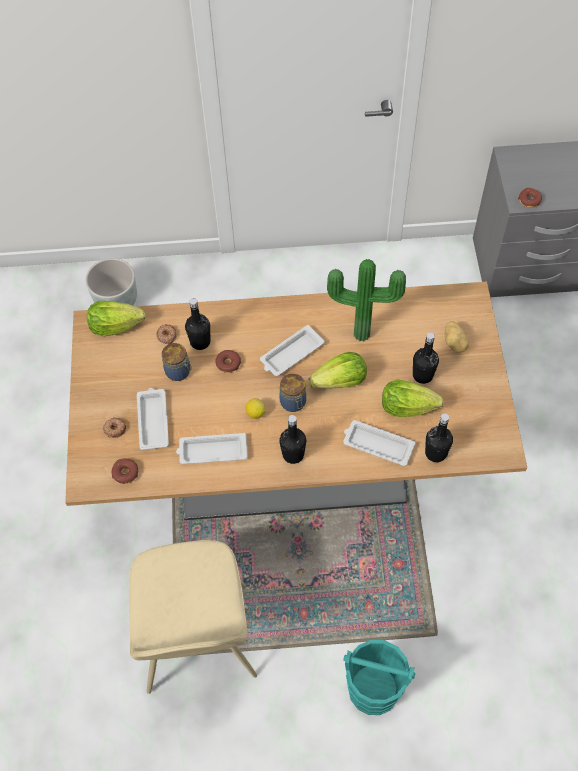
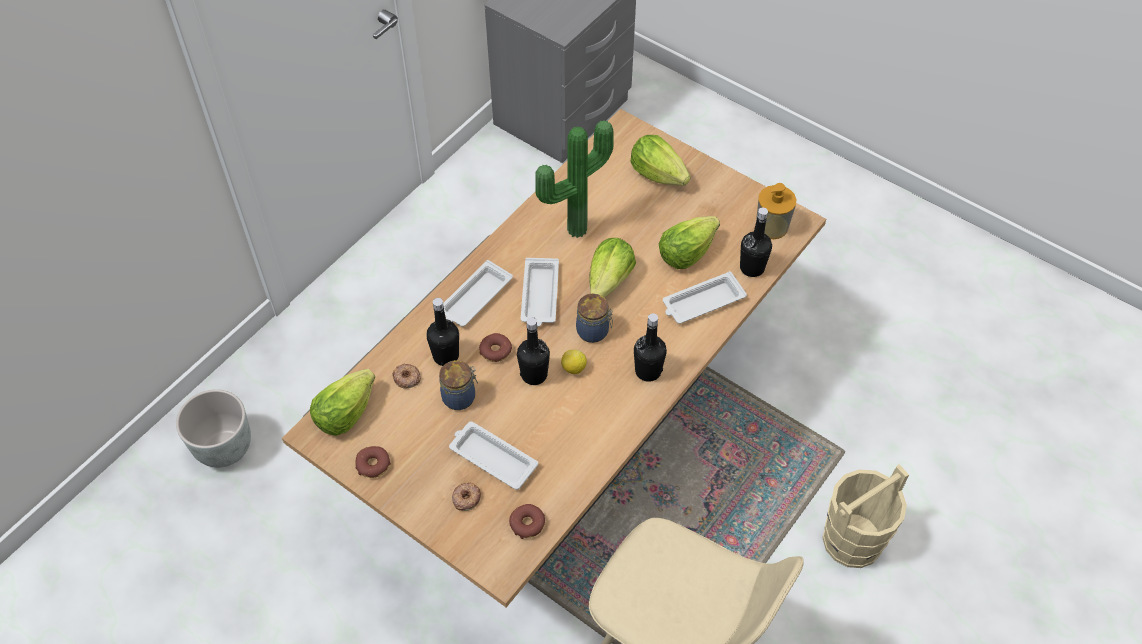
camera: 50 degrees left, 5 degrees down
(212, 451) = (578, 433): white tray -> white tray (474, 298)
(373, 688) = (852, 540): turquoise bucket -> beige bucket
(422, 375) = (666, 219): black bottle -> black bottle (534, 374)
(455, 343) = (658, 174): potato -> lettuce
(483, 439) = (771, 226): none -> soap dispenser
(529, 200) = (567, 25): donut -> donut (373, 465)

